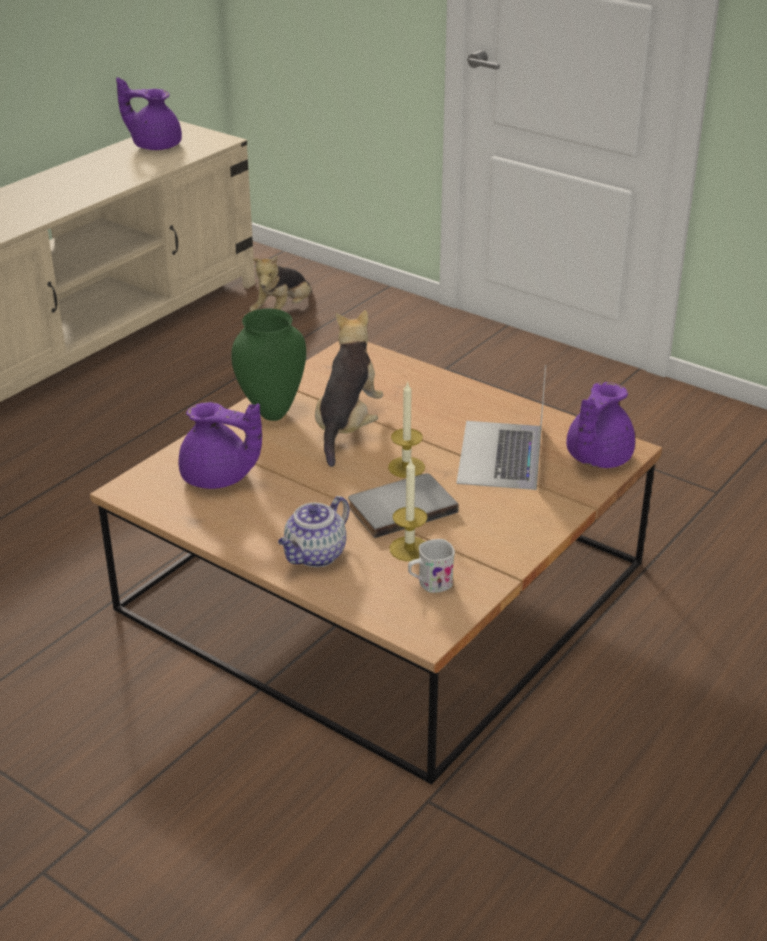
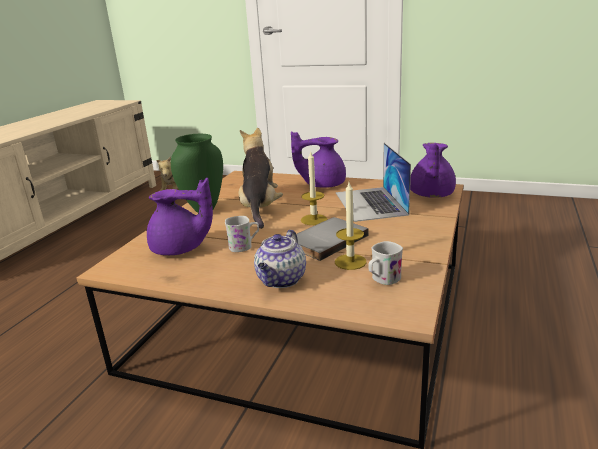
camera: 15 degrees left, 10 degrees down
(155, 145) = (86, 107): purple teapot -> purple teapot (322, 184)
(296, 492) = (244, 246): none -> white mug

